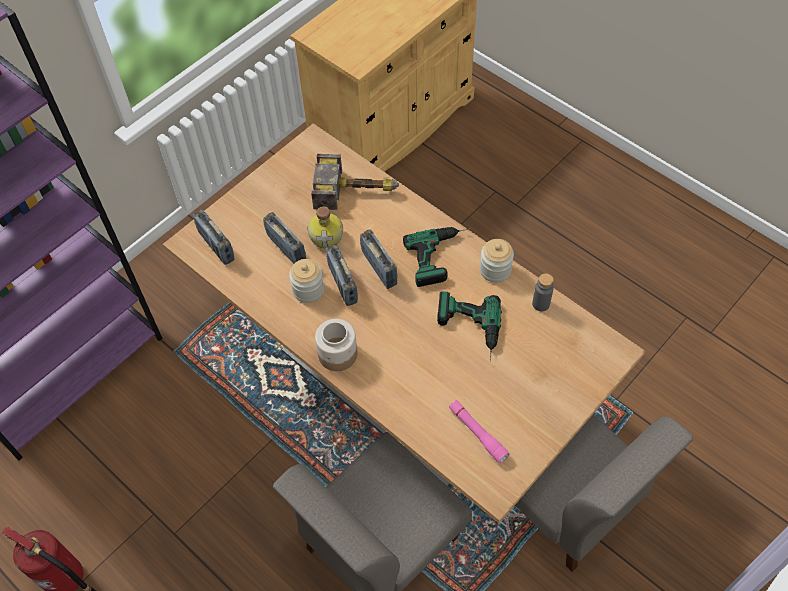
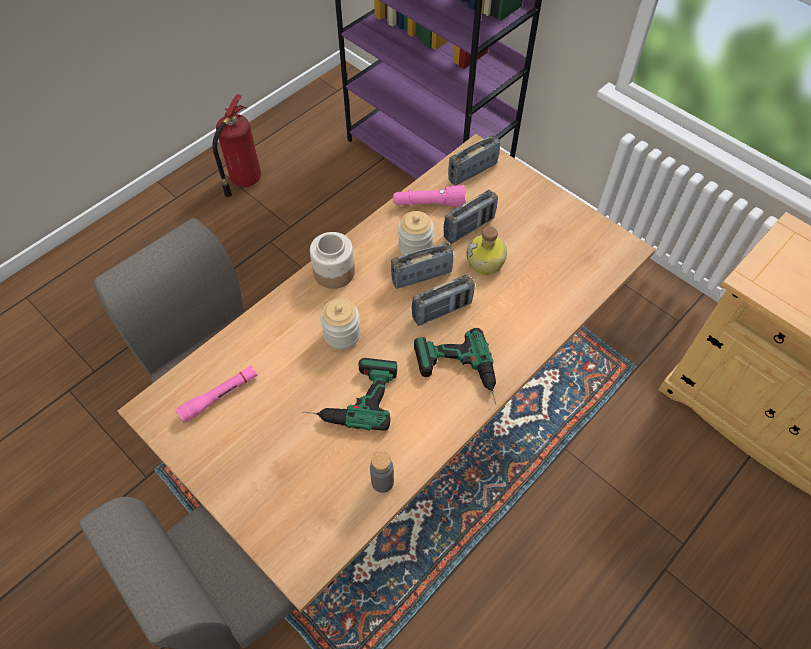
camera: 90 degrees right, 0 degrees up
(255, 281) = (428, 204): none -> pink flashlight
(357, 191) = (554, 291): hammer -> none
(495, 270) = (436, 432): jar -> jar (342, 334)

